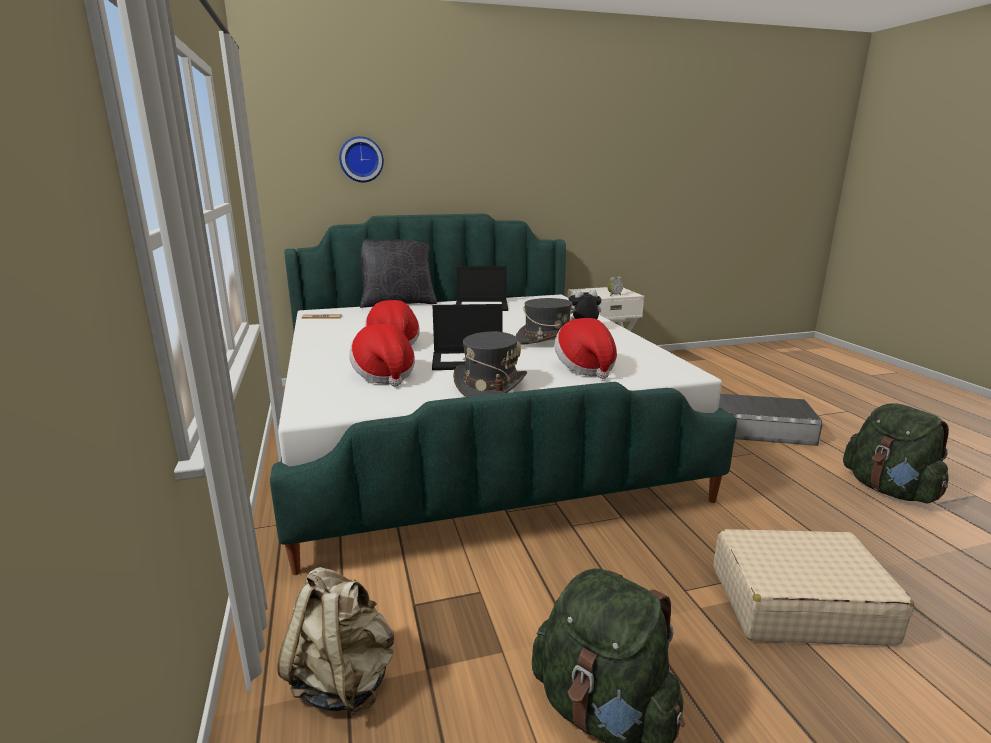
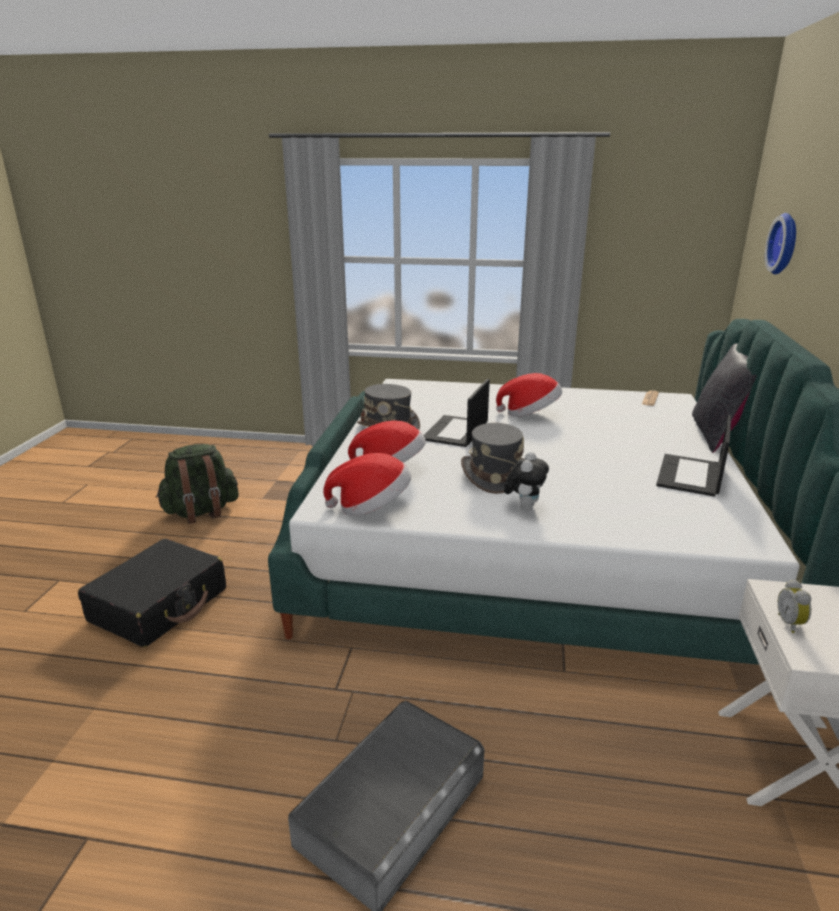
camera: 115 degrees right, 5 degrees up
(344, 680) = (293, 464): beige backpack -> none
(384, 375) = (447, 403): hat -> hat (371, 507)
(797, 603) = (159, 605): beige suitcase -> black suitcase
(889, 490) = (150, 814): green backpack -> none

